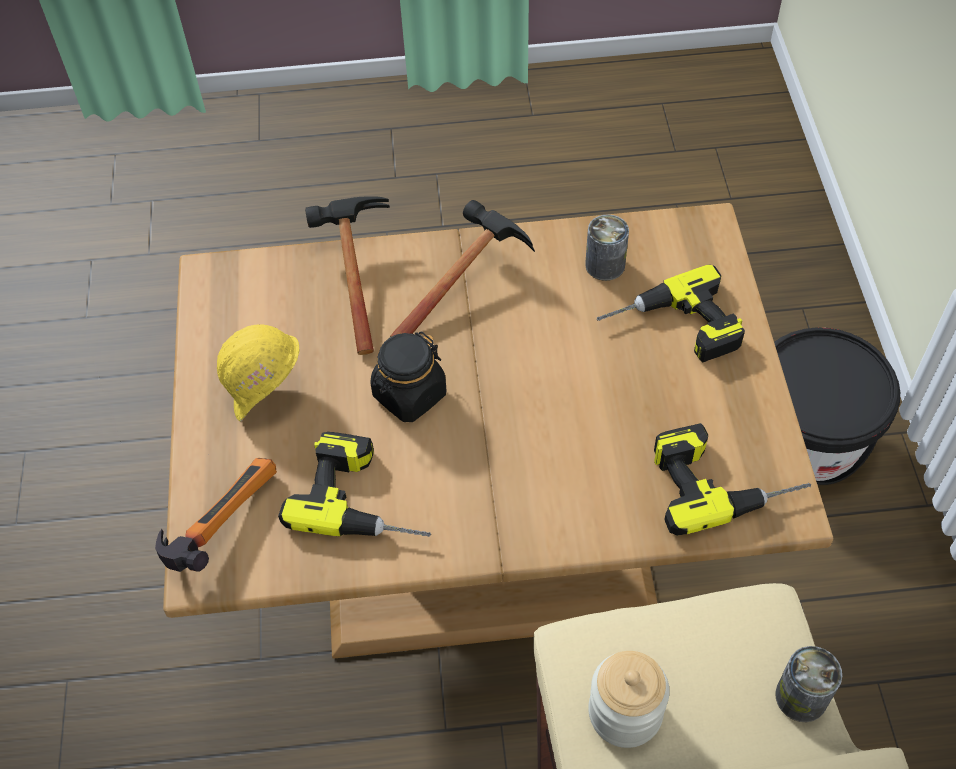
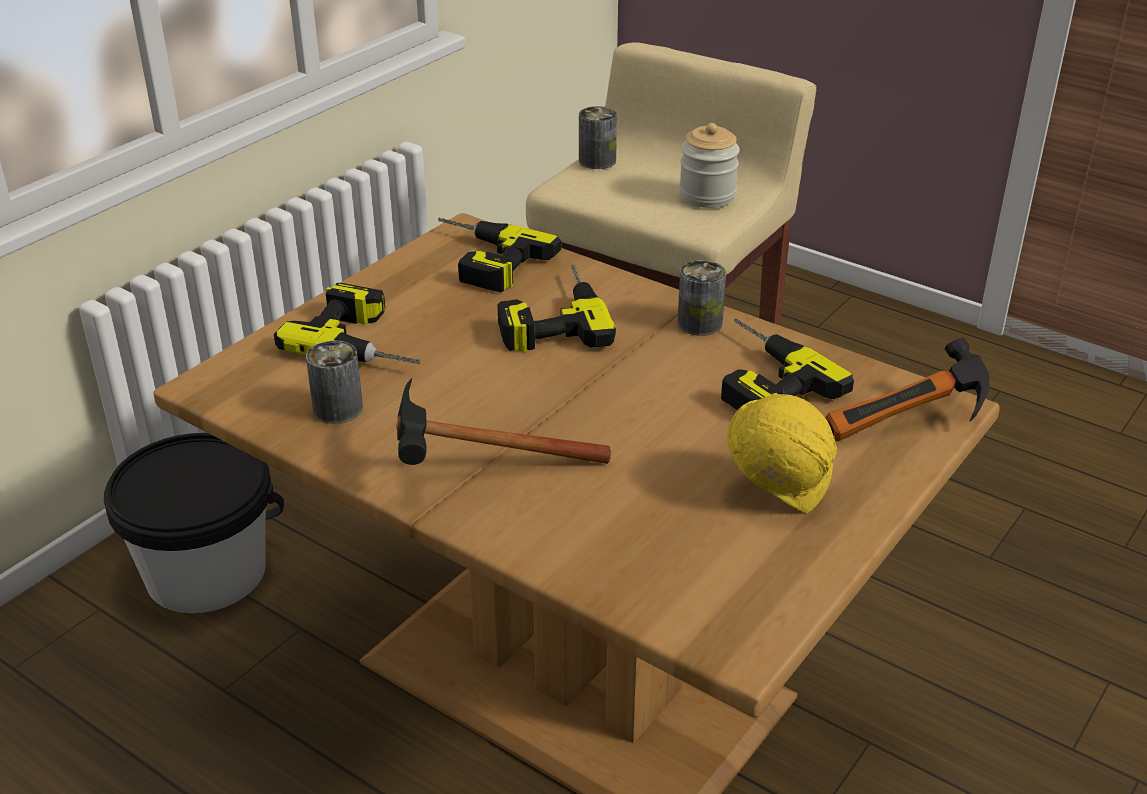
camera: 140 degrees left, 20 degrees down
(352, 275) = (577, 544): hammer -> none
(409, 395) = (643, 419): black jar -> none
(467, 532) = (699, 323): none -> can
(585, 451) = (550, 316): none -> power drill

